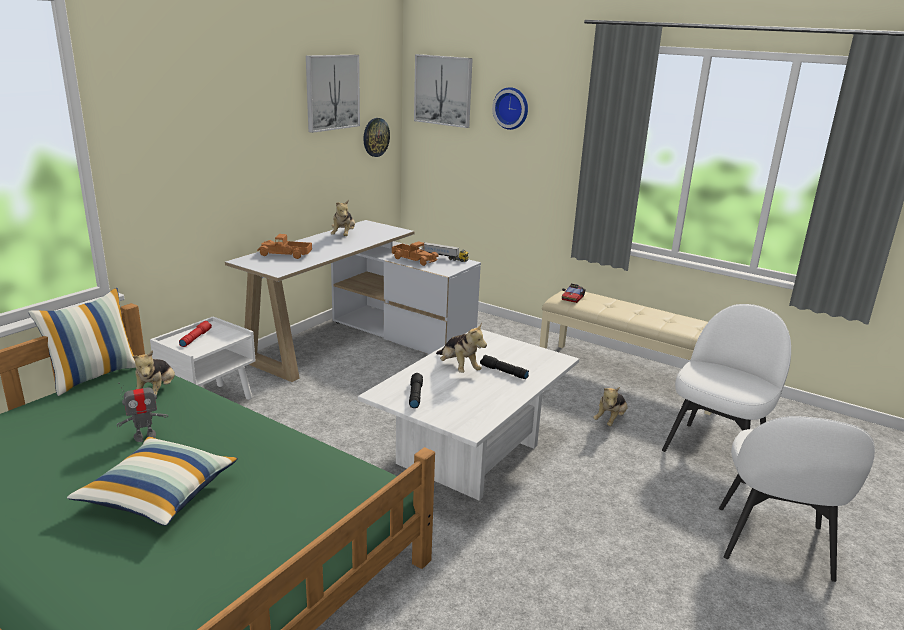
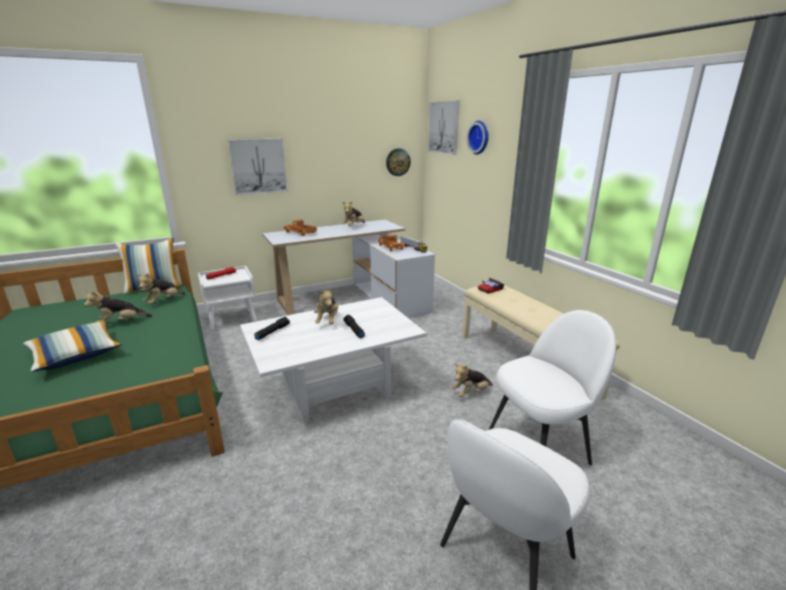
camera: 30 degrees right, 0 degrees up
(145, 436) = (121, 322): toy robot -> plush toy
(332, 92) = (357, 128): picture -> picture (258, 166)

